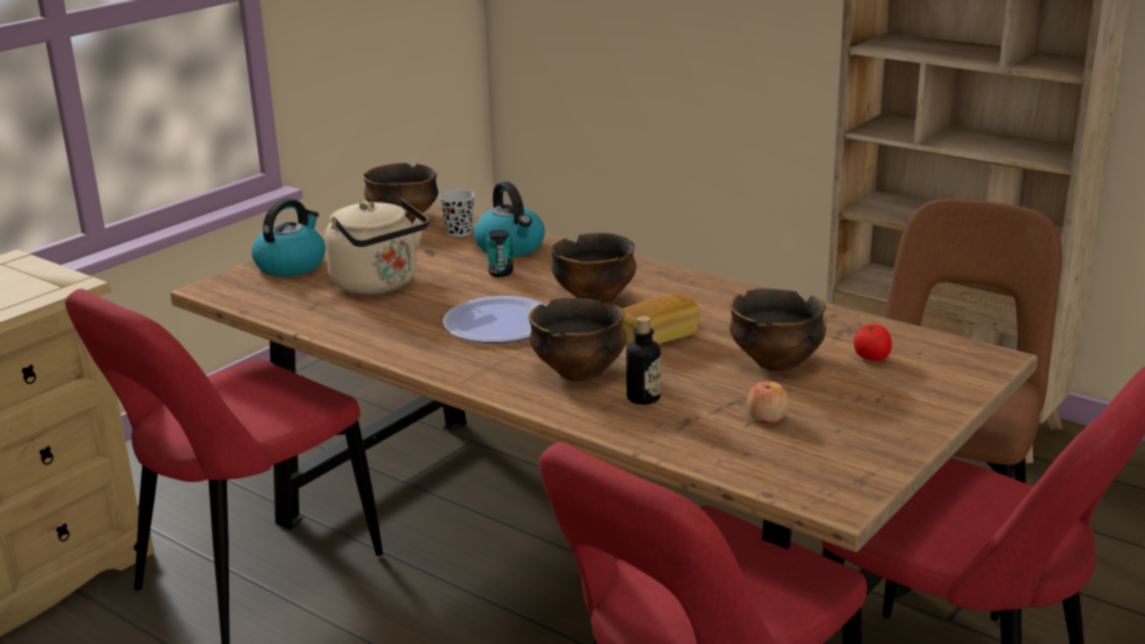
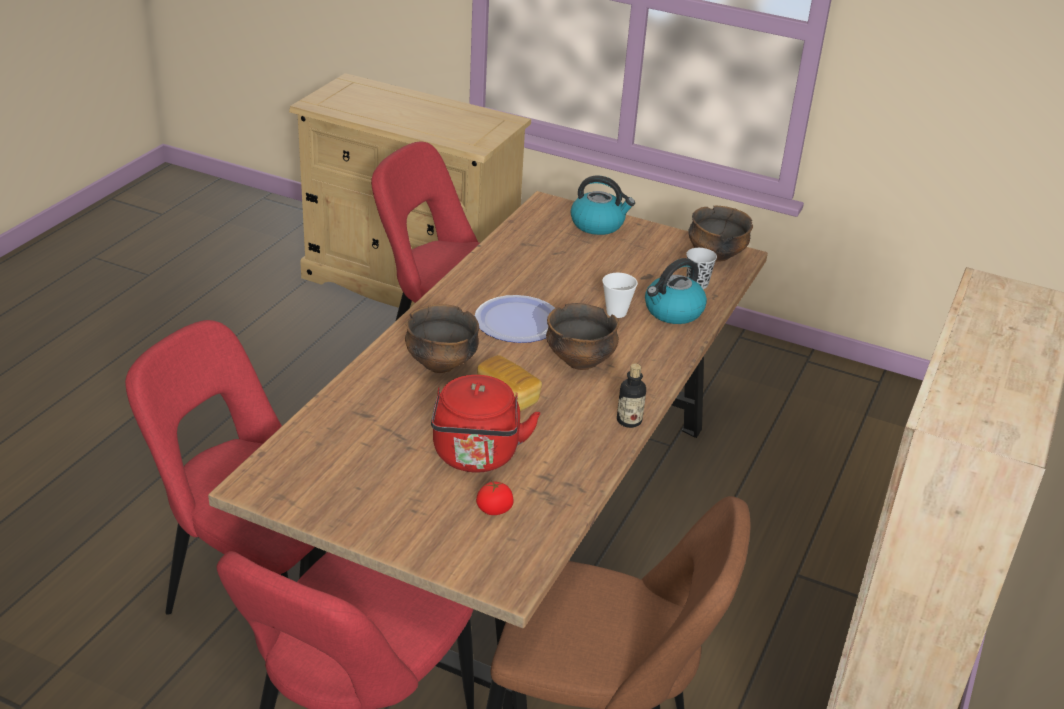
camera: 75 degrees right, 10 degrees up
(379, 285) = (573, 264): beige kettle -> none
(500, 273) = (616, 312): can -> cup
(643, 398) = (401, 394): bottle -> bottle (629, 421)
(767, 417) = (375, 452): apple -> none
(777, 361) = (476, 457): bowl -> red kettle

